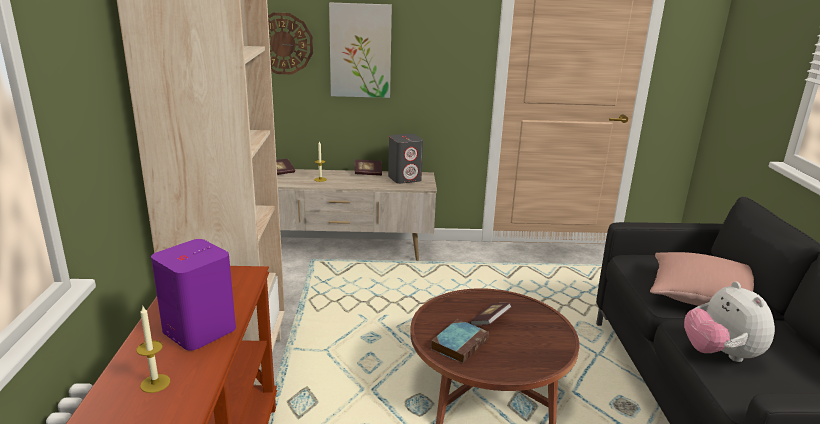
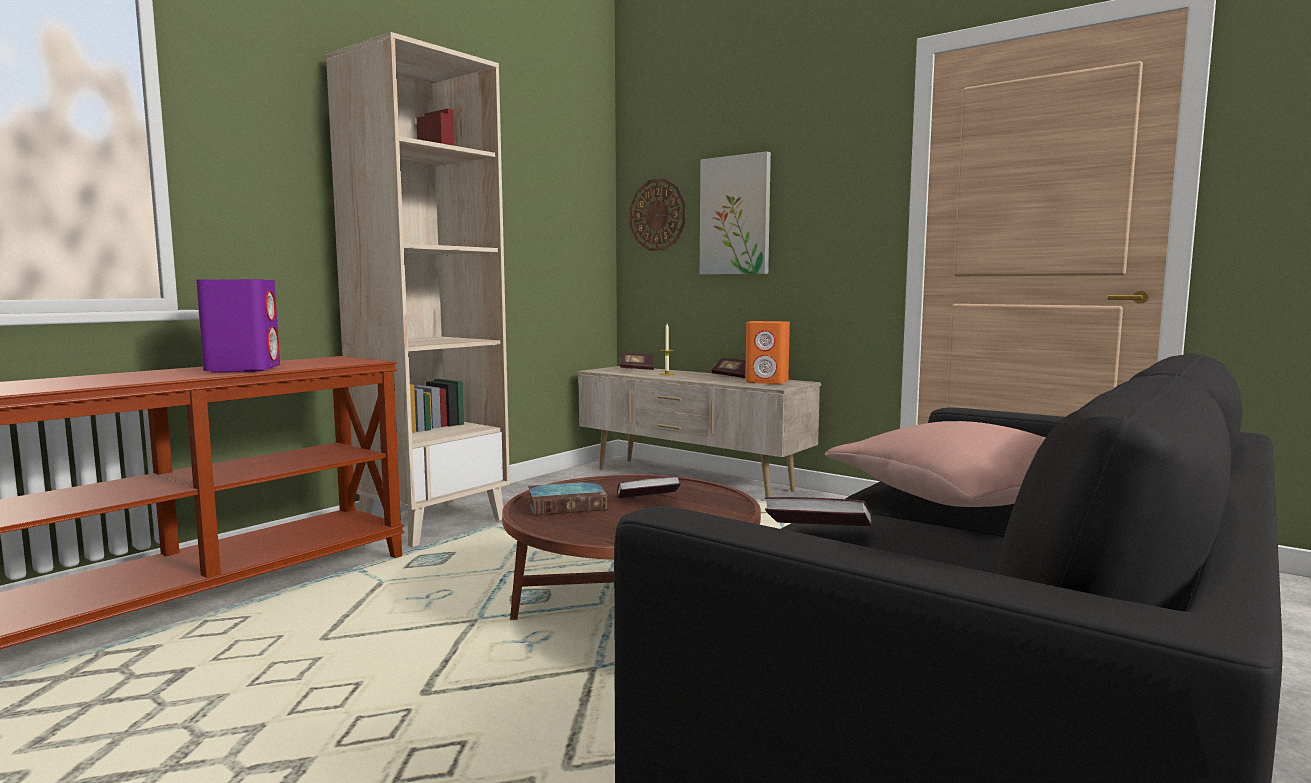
camera: 40 degrees right, 15 degrees down
(155, 383) = (140, 376): candle -> none
(405, 178) = (767, 381): grey speaker -> orange speaker
(720, 354) = (818, 534): plush toy -> book

